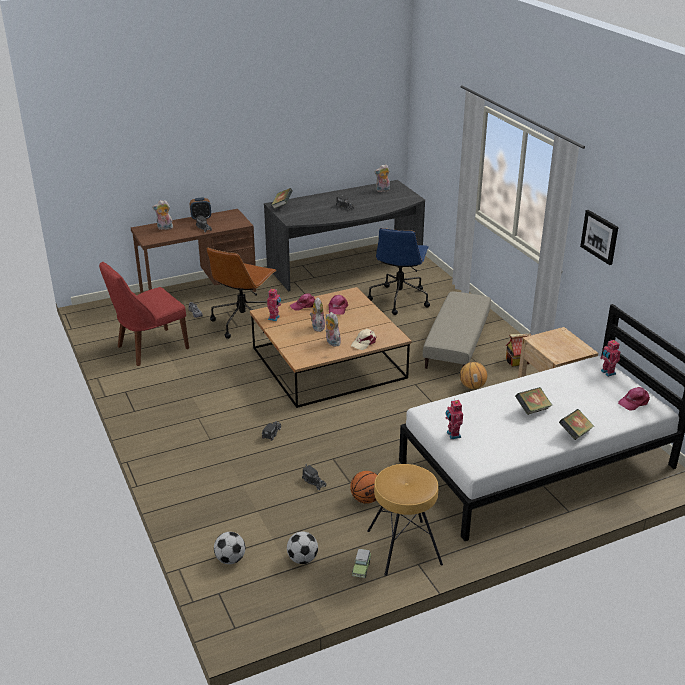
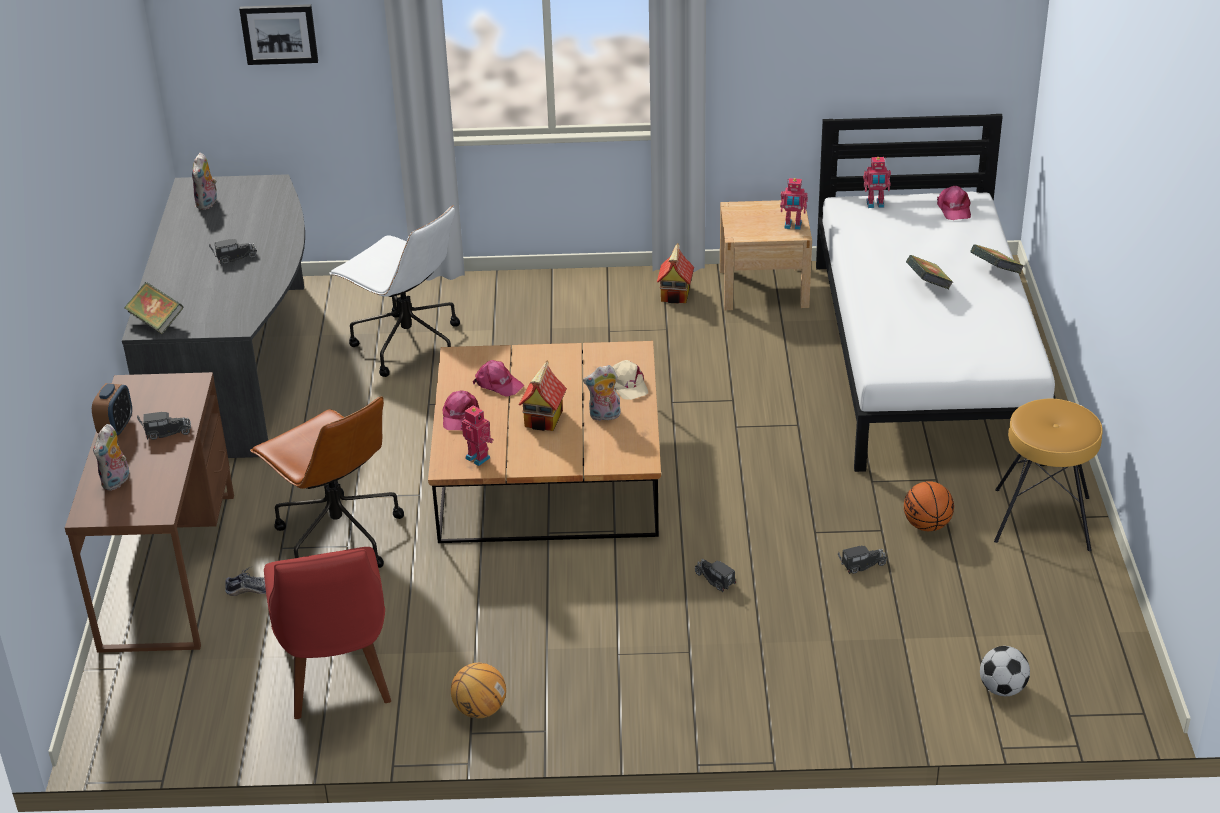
camera: 65 degrees left, 5 degrees up
(303, 559) = (1030, 617): football -> none
(317, 327) = (544, 419): plush toy -> toy house
(361, 568) = (1068, 567): toy car -> none
(399, 299) = (406, 345): blue office chair -> white office chair
(452, 435) = (952, 363): toy robot -> toy robot (792, 226)
(456, 343) = (586, 330): beige ottoman -> none
(472, 386) = (713, 353): basketball -> basketball (479, 710)
(600, 236) = (761, 43): picture -> picture (279, 33)

